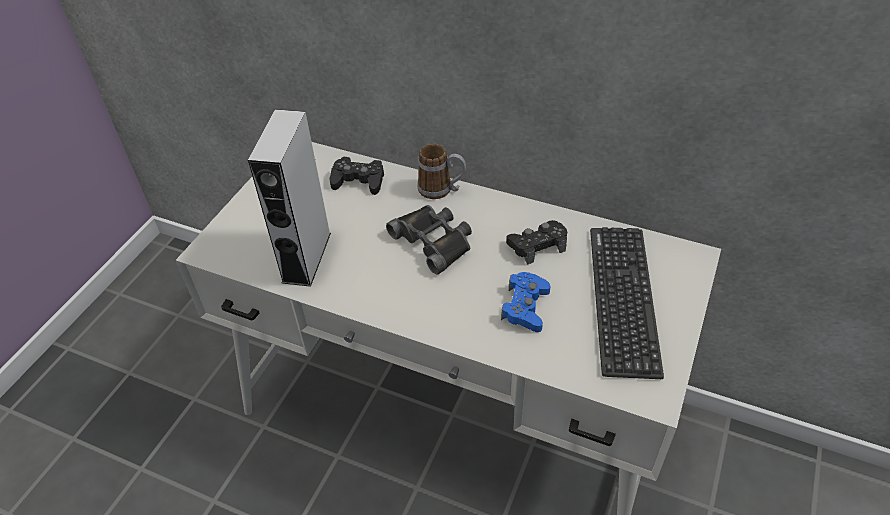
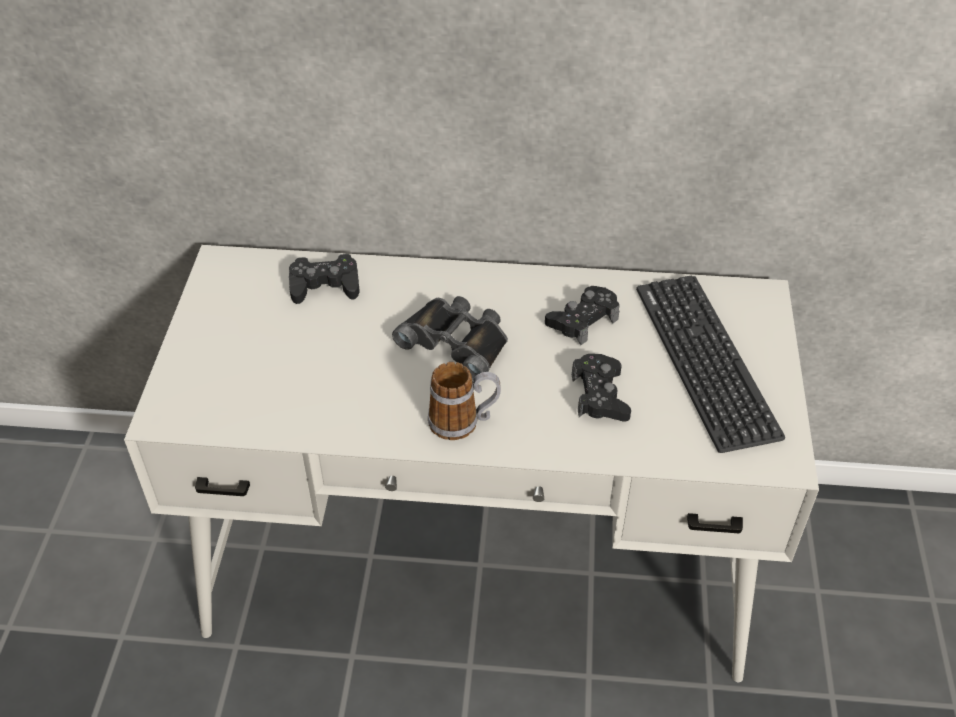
camera: 20 degrees left, 0 degrees up
(306, 257) = (303, 396): grey speaker -> none
(441, 190) = (437, 276): mug -> mug (463, 422)
(525, 307) = (600, 395): blue game controller -> black game controller

